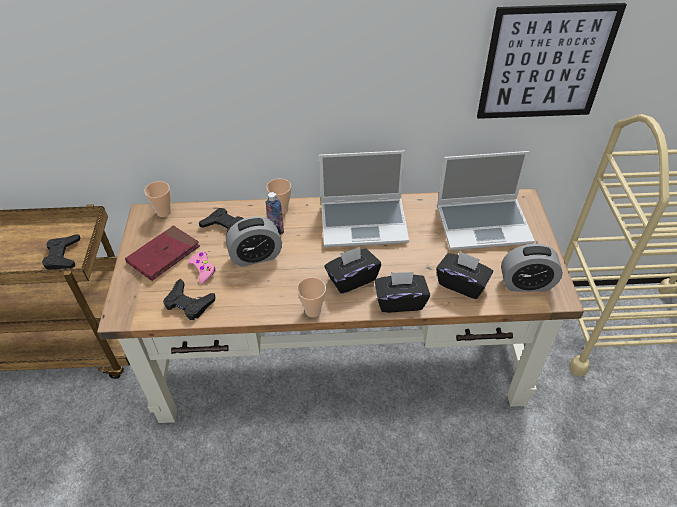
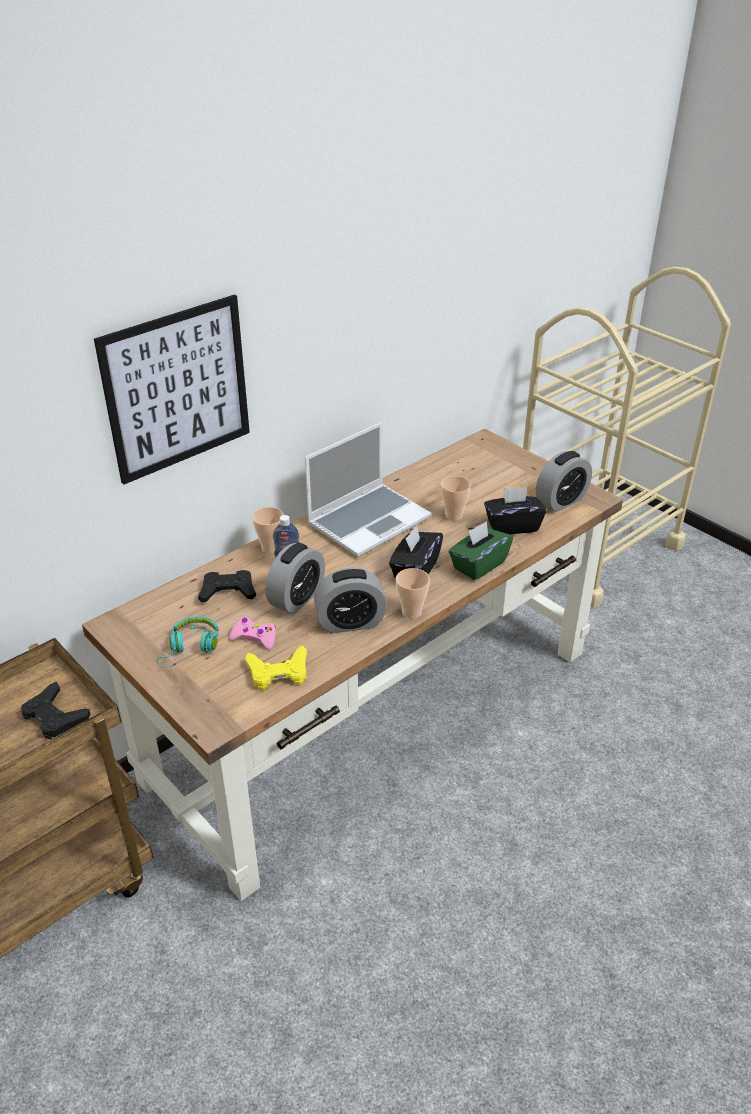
camera: 40 degrees left, 10 degrees down
(164, 212) = (136, 612): cup -> cup (453, 515)
(164, 255) = (191, 648): red book -> turquoise headphones
(188, 303) = (278, 673): black game controller -> yellow game controller
(267, 294) = (350, 622): none -> alarm clock
(400, 301) = (478, 565): black tissue box -> green tissue box
(484, 224) = (476, 473): laptop -> none
(545, 63) = (472, 288): picture -> picture (177, 389)

